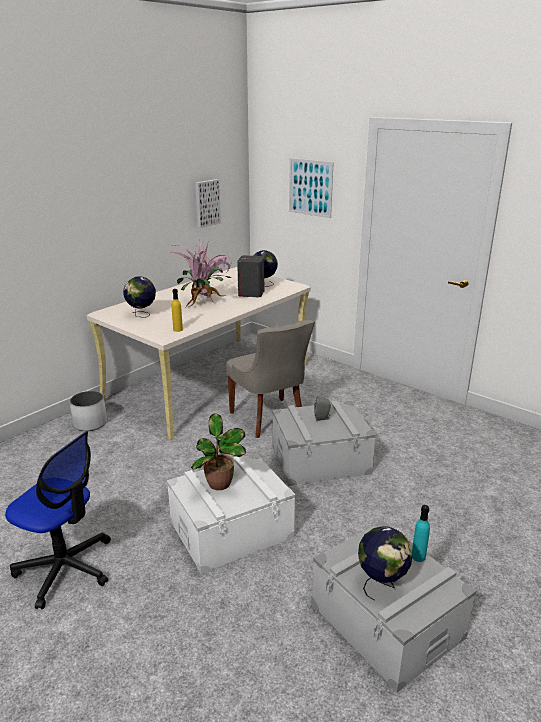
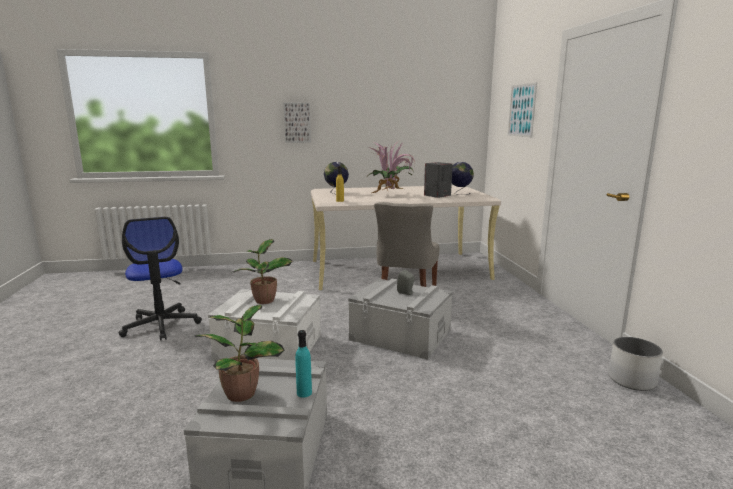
camera: 40 degrees right, 10 degrees down
(90, 423) = (290, 269): white planter -> white planter (632, 380)
(206, 203) = (437, 124): picture -> picture (297, 122)
(381, 584) = (242, 392): globe -> potted plant

